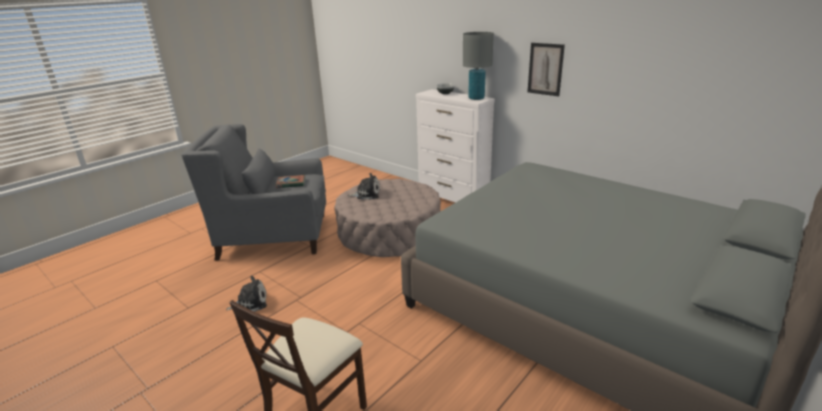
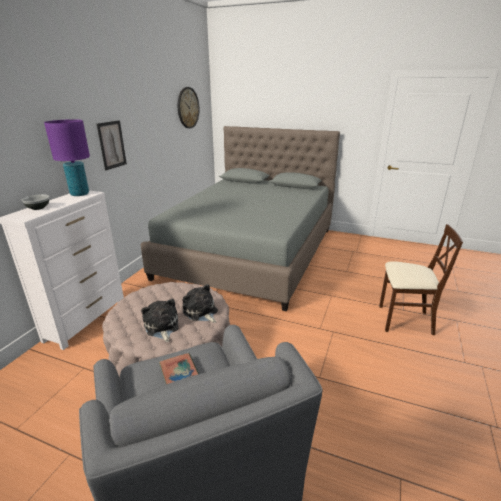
camera: 110 degrees left, 0 degrees up
(250, 303) = (347, 413): plush toy -> plush toy (201, 312)
(476, 98) = (80, 194): grey table lamp -> purple table lamp
(756, 52) = (188, 108): none -> wall clock

